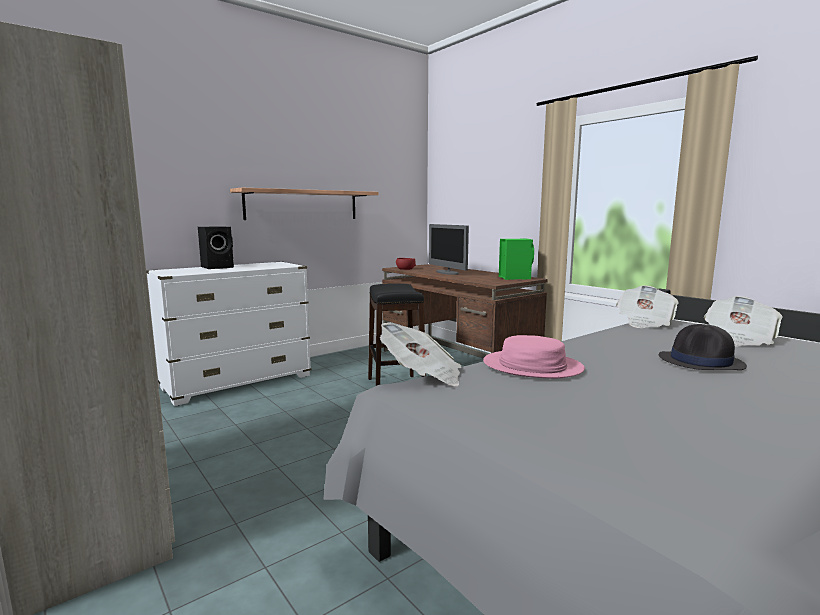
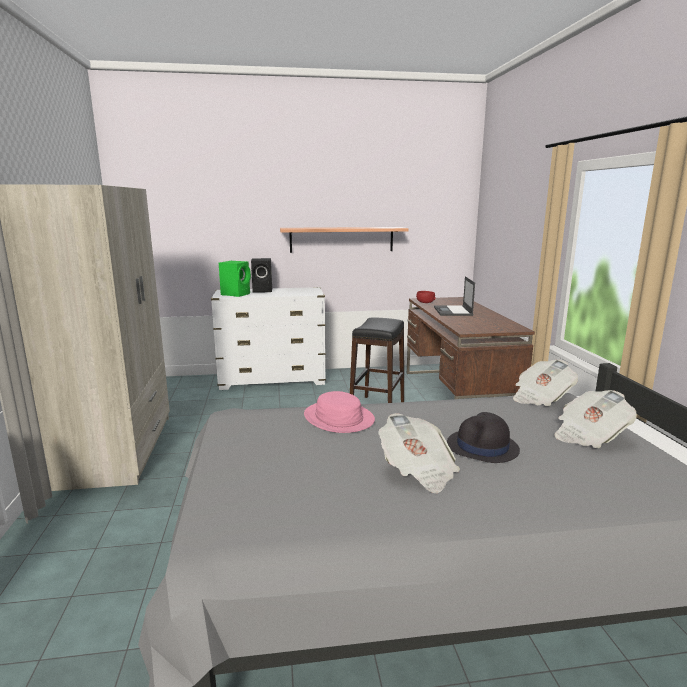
camera: 30 degrees right, 5 degrees up
(422, 376) = (257, 408): newspaper -> newspaper (418, 471)
(447, 273) = (453, 311): monitor -> laptop
(514, 278) = (502, 326): green speaker -> green speaker (236, 294)

